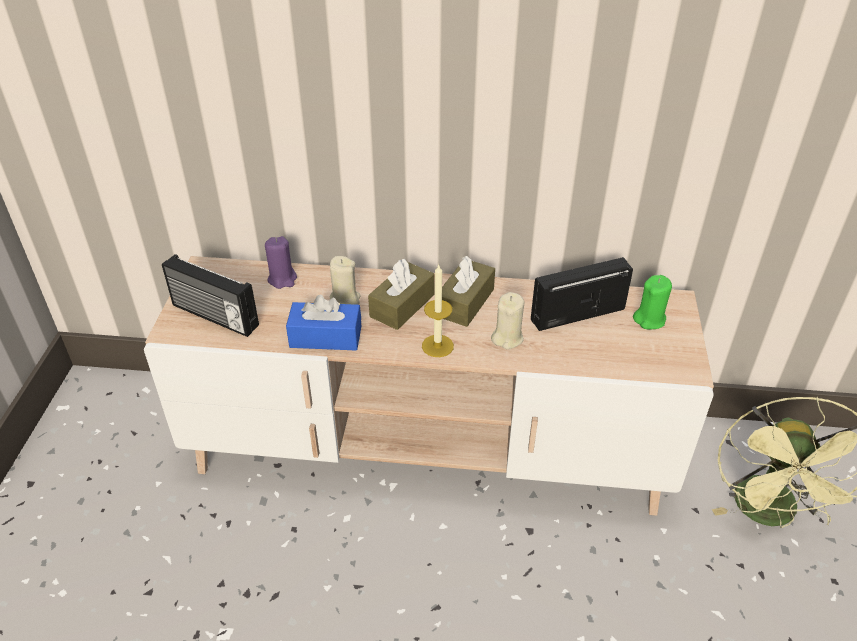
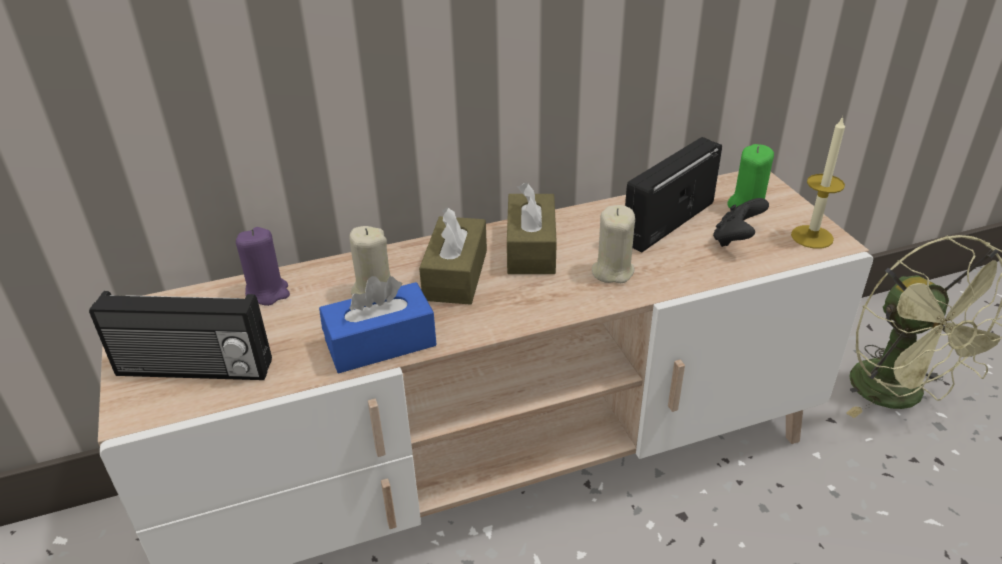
camera: 25 degrees left, 5 degrees down
(437, 346) = (536, 306): candle -> candle (812, 237)
(616, 344) = (736, 239): none -> black game controller

